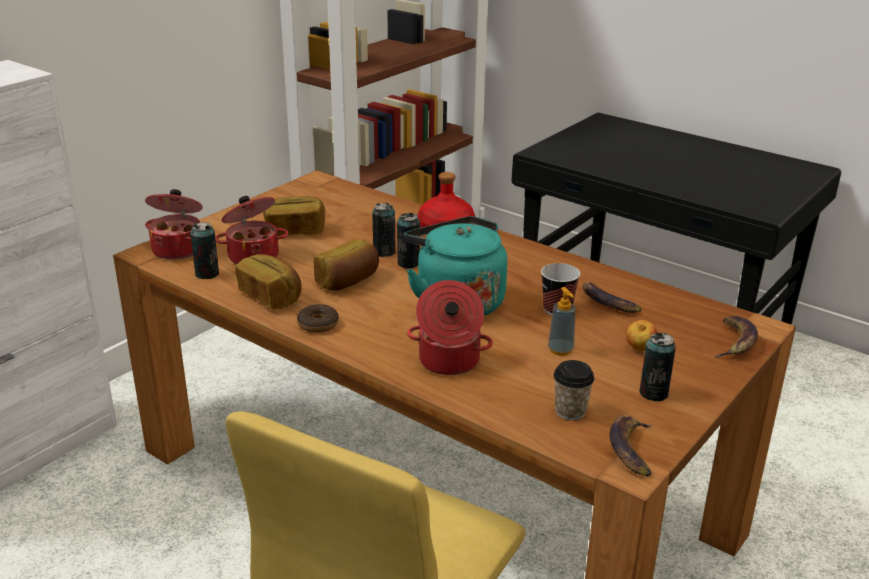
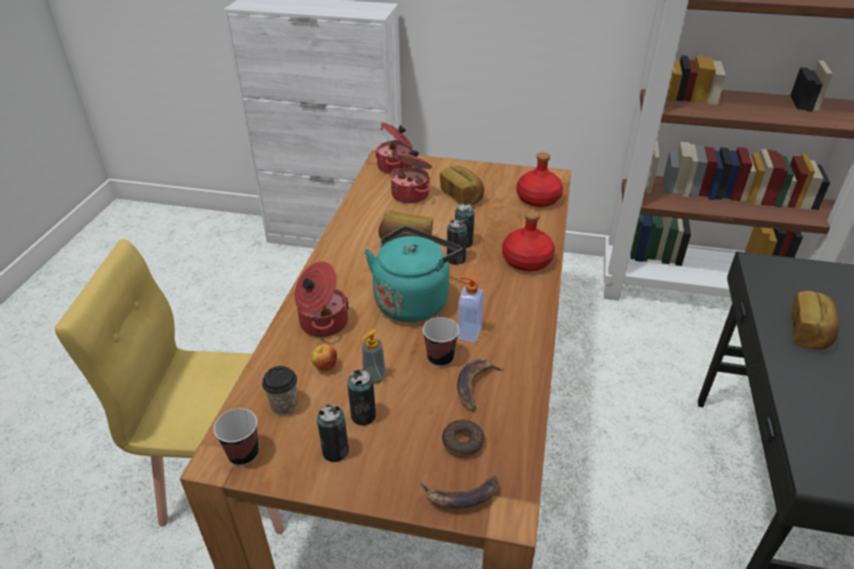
camera: 65 degrees right, 10 degrees up
(207, 274) = (373, 188): can -> can (363, 416)
(271, 296) = (362, 220): bread -> bread (809, 332)
(318, 324) = (338, 250): donut -> donut (462, 442)
(348, 198) = (537, 199): none -> red bottle
(530, 287) = (468, 332): none -> soap dispenser
(631, 449) = (243, 454): banana -> cup
(639, 349) = (405, 426): apple -> apple (325, 367)

